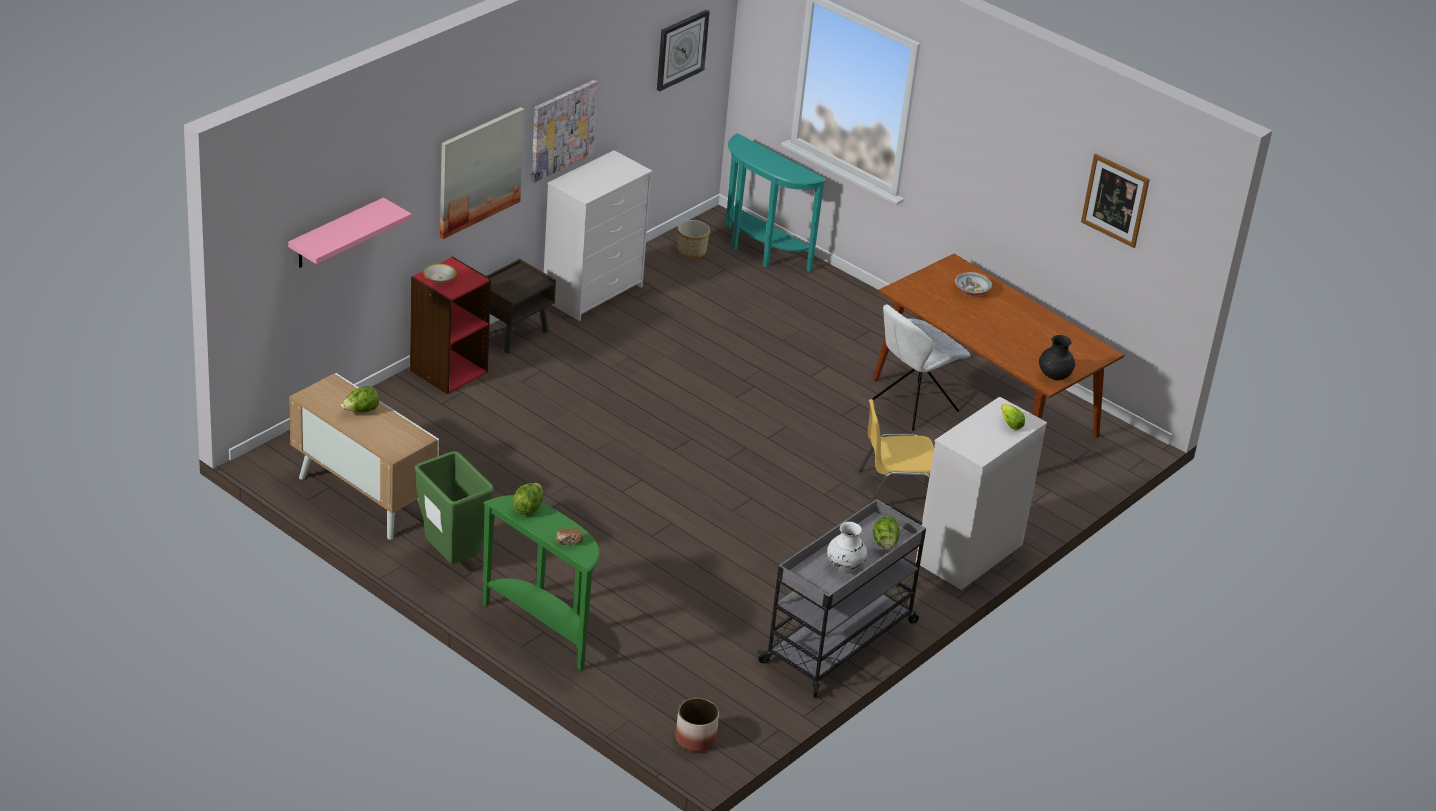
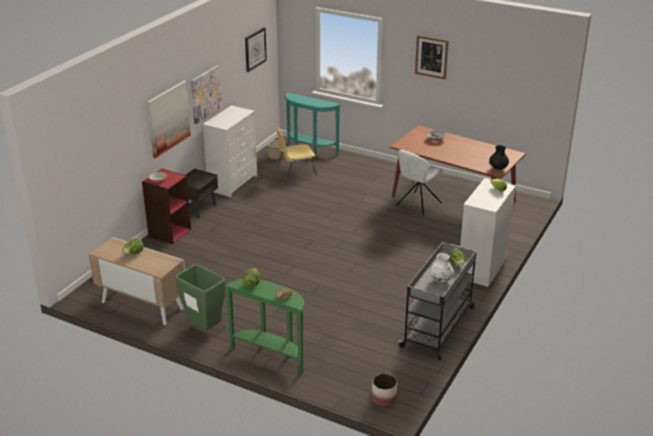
camera: 10 degrees left, 5 degrees down
(336, 234) = (98, 158): pink shelf -> none
(895, 489) = (428, 244): yellow chair -> yellow chair (296, 171)
(1115, 200) = (505, 74): picture -> picture (431, 57)

